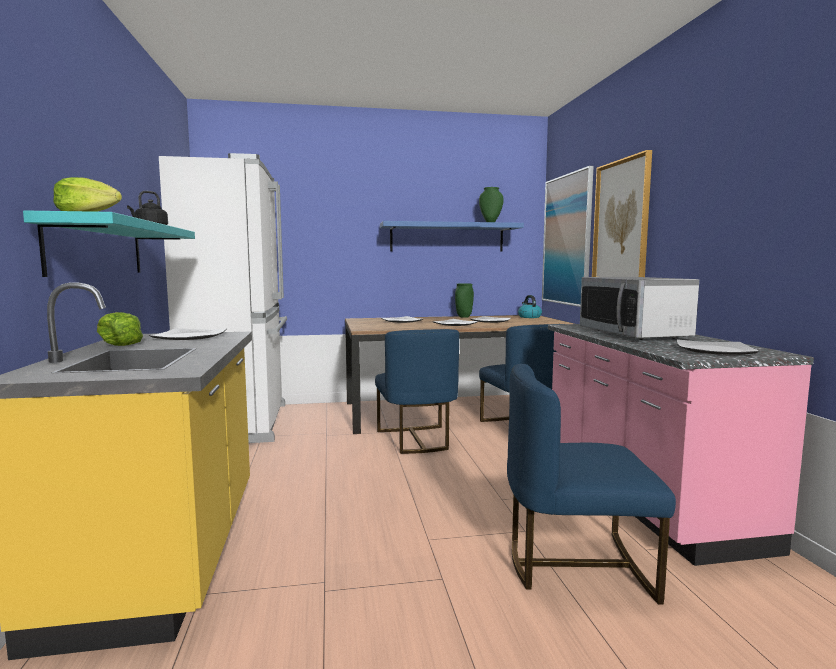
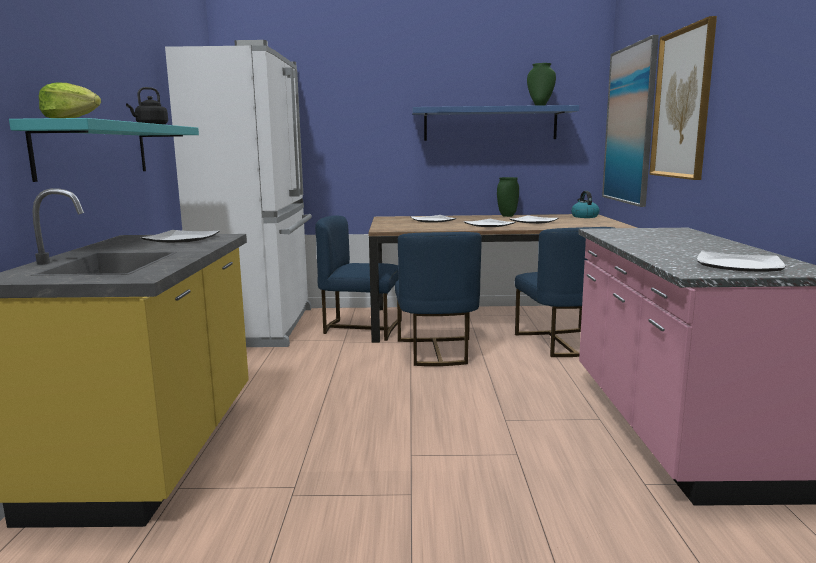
camera: 10 degrees right, 5 degrees up
(118, 344) = (109, 246): lettuce -> none
(576, 565) = (558, 493): blue chair -> blue chair (362, 328)
(633, 334) = (666, 243): microwave -> none

